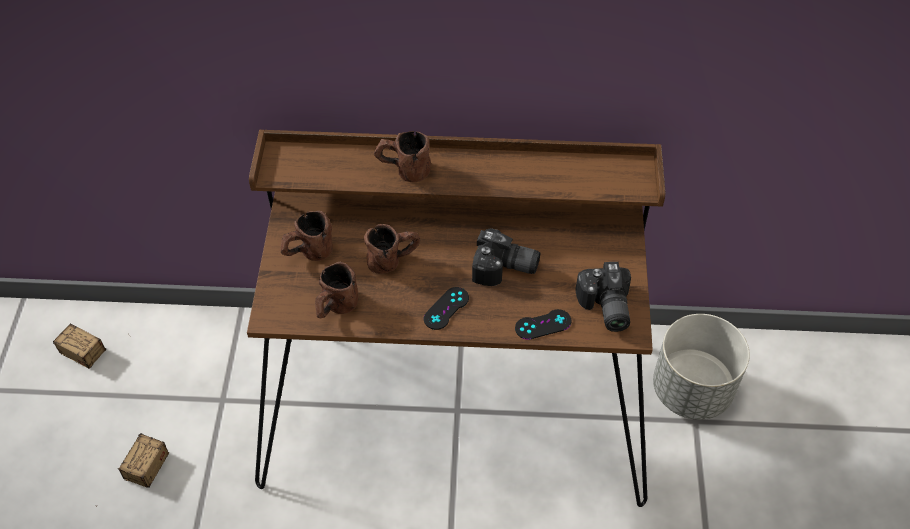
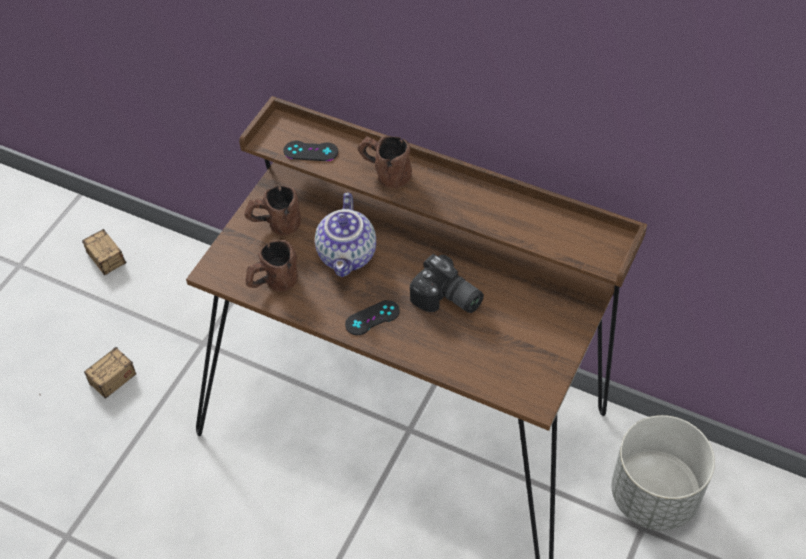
camera: 25 degrees right, 0 degrees up
(393, 259) = (348, 256): brown mug -> teapot
(543, 324) = (455, 364): black game controller -> black game controller (310, 151)
(604, 308) = (523, 369): camera -> none

